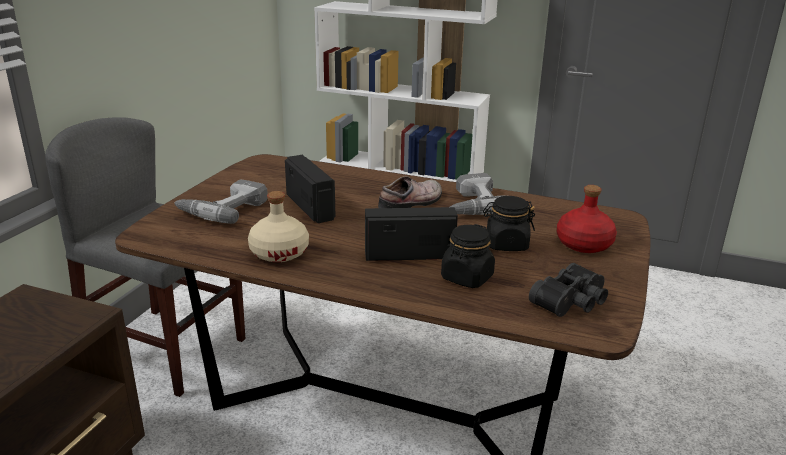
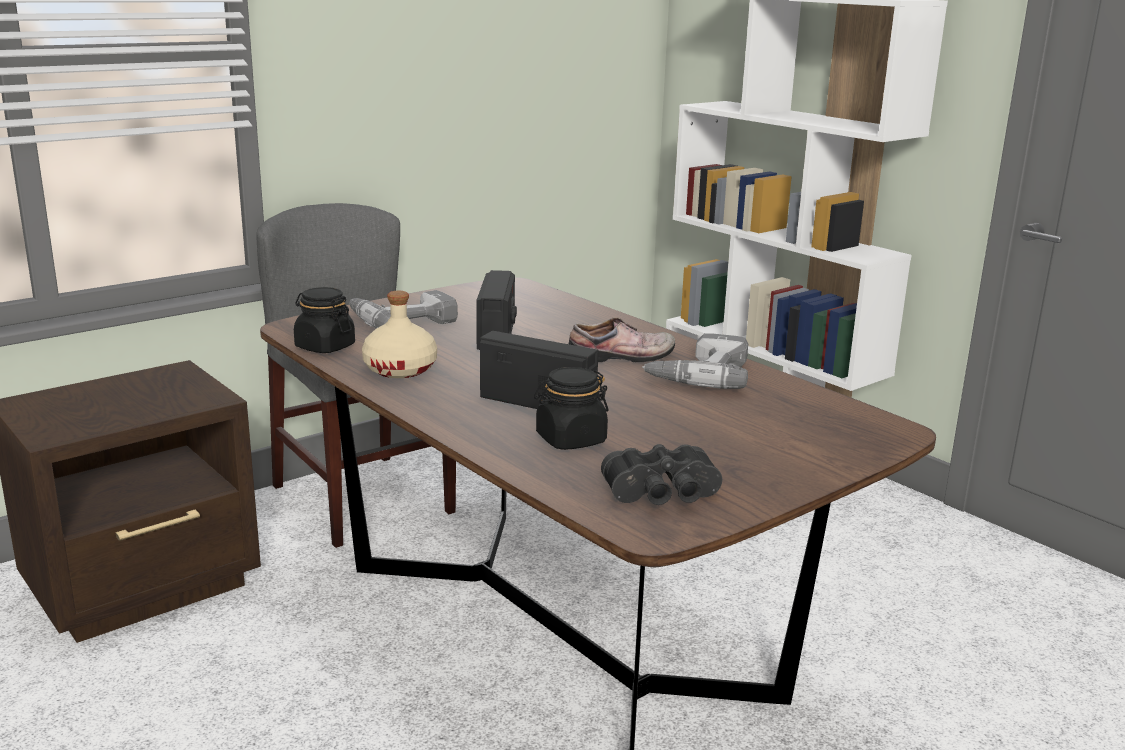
camera: 30 degrees right, 5 degrees down
(506, 244) = (675, 421): black jar -> black jar (324, 347)
(583, 244) = (783, 445): red bottle -> none

